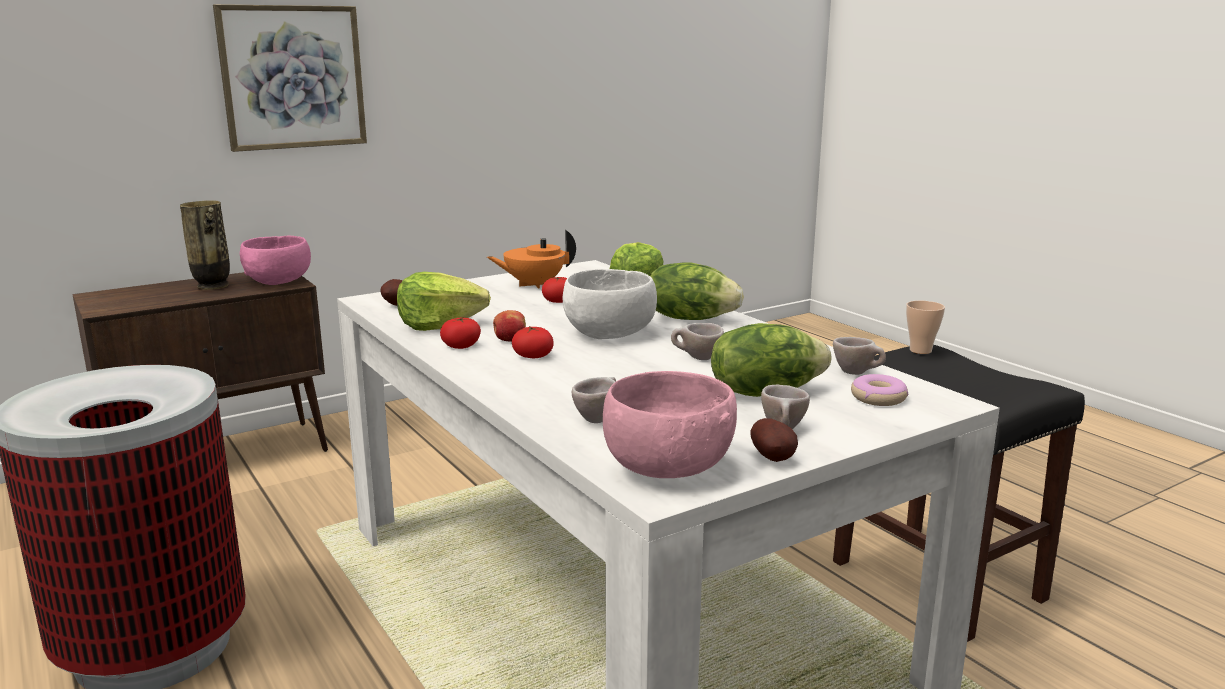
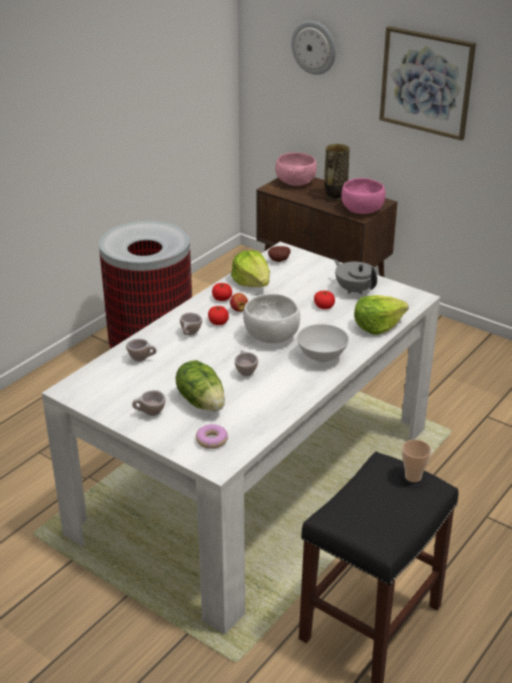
camera: 70 degrees right, 15 degrees up
(72, 65) = (314, 47): none -> wall clock
(533, 285) = (354, 290): orange teapot -> grey teapot
(667, 468) = (93, 387): pink bowl -> pink bowl (295, 182)
(690, 318) = (322, 357): lettuce -> white bowl
(774, 459) = (113, 415): potato -> none
(858, 373) = (251, 430): beige cup -> beige cup (190, 334)

